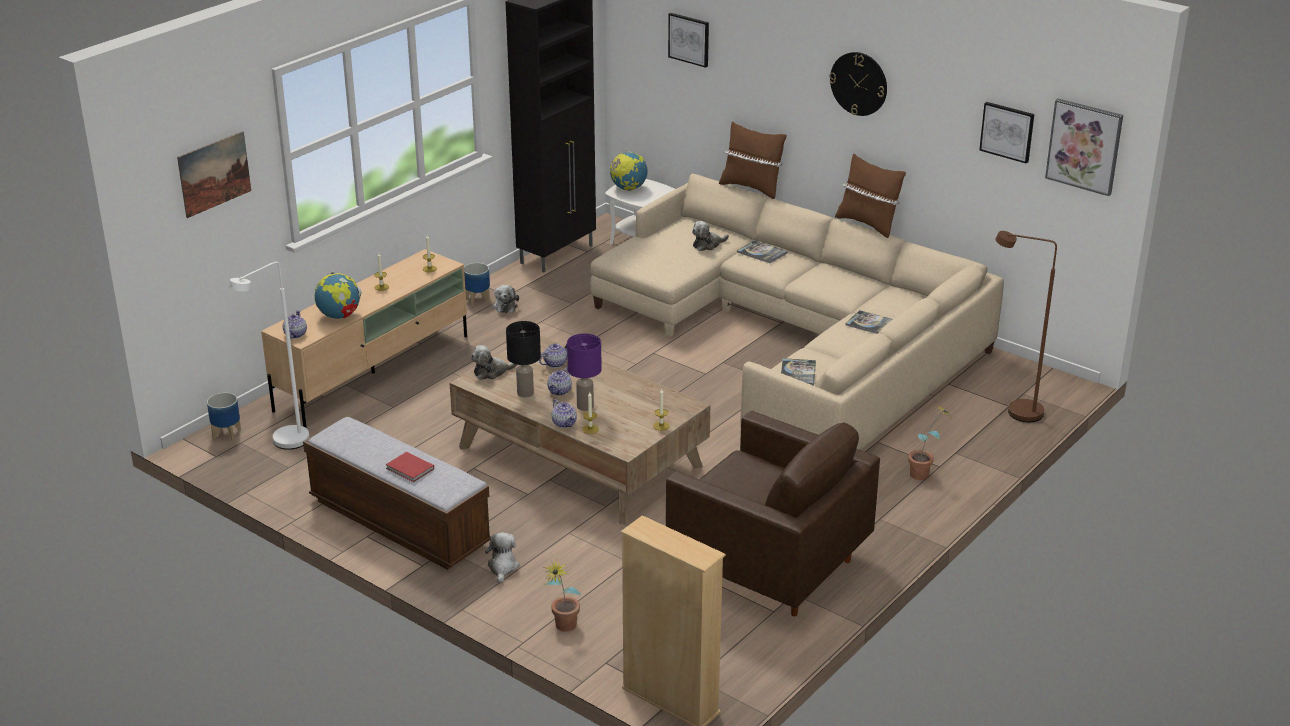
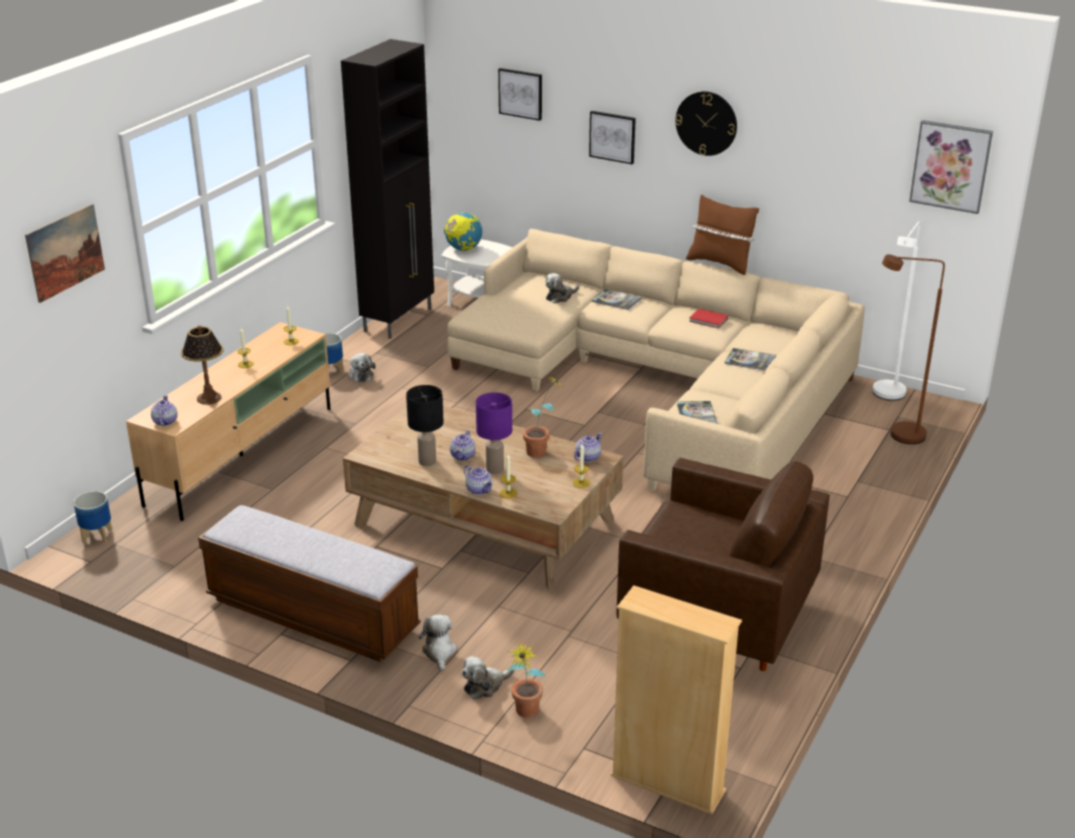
camera: 10 degrees left, 0 degrees up
(284, 444) = (164, 541): white floor lamp -> white floor lamp (887, 397)
(339, 316) = (208, 398): globe -> table lamp
(410, 469) = (328, 556): red book -> red book (709, 320)
(492, 372) = (385, 442): plush toy -> plush toy (485, 686)
(555, 363) = (448, 428): teapot -> teapot (587, 457)
(751, 188) = (594, 238): brown pillow -> none
(925, 474) = (837, 505): potted plant -> potted plant (542, 451)
(1007, 131) = (867, 158): picture -> picture (612, 136)

